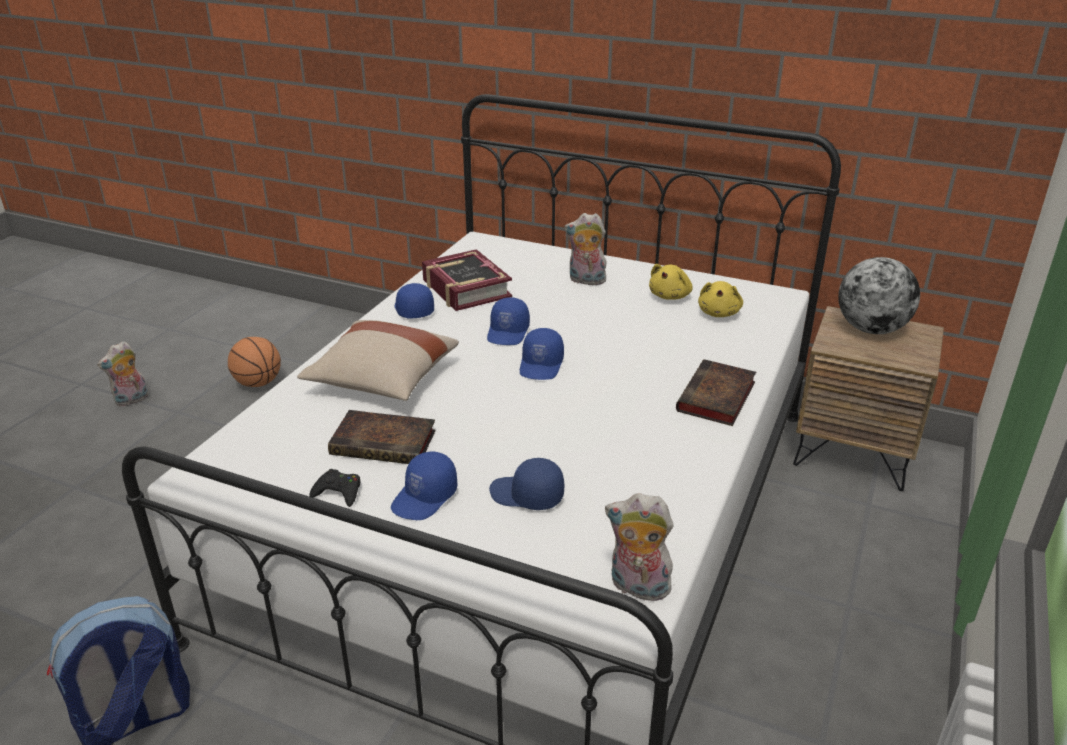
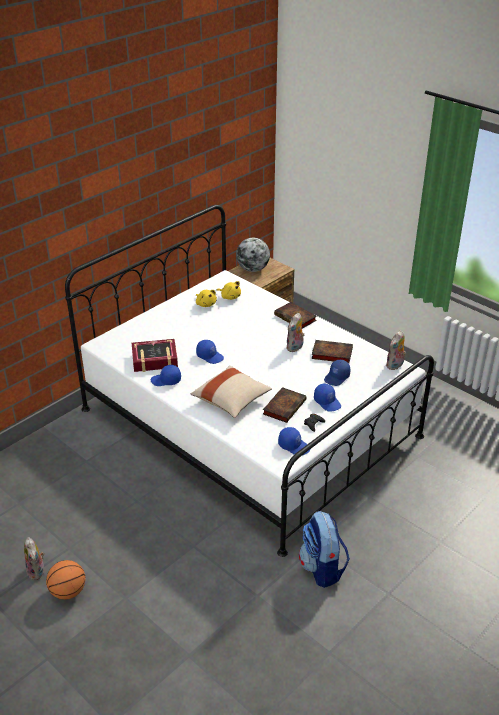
camera: 70 degrees left, 5 degrees up
(258, 383) = (60, 507): basketball -> basketball (68, 591)
(542, 365) = (245, 353): blue cap -> blue cap (294, 446)
(585, 281) = (173, 322): plush toy -> plush toy (295, 348)
(615, 470) = (330, 354): none -> book

